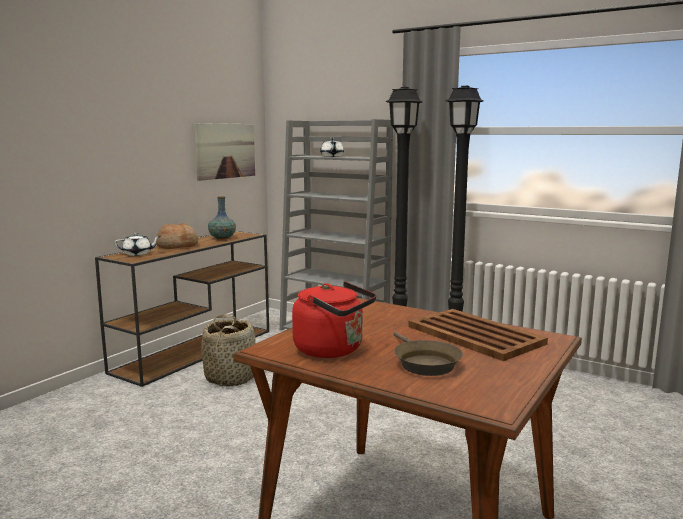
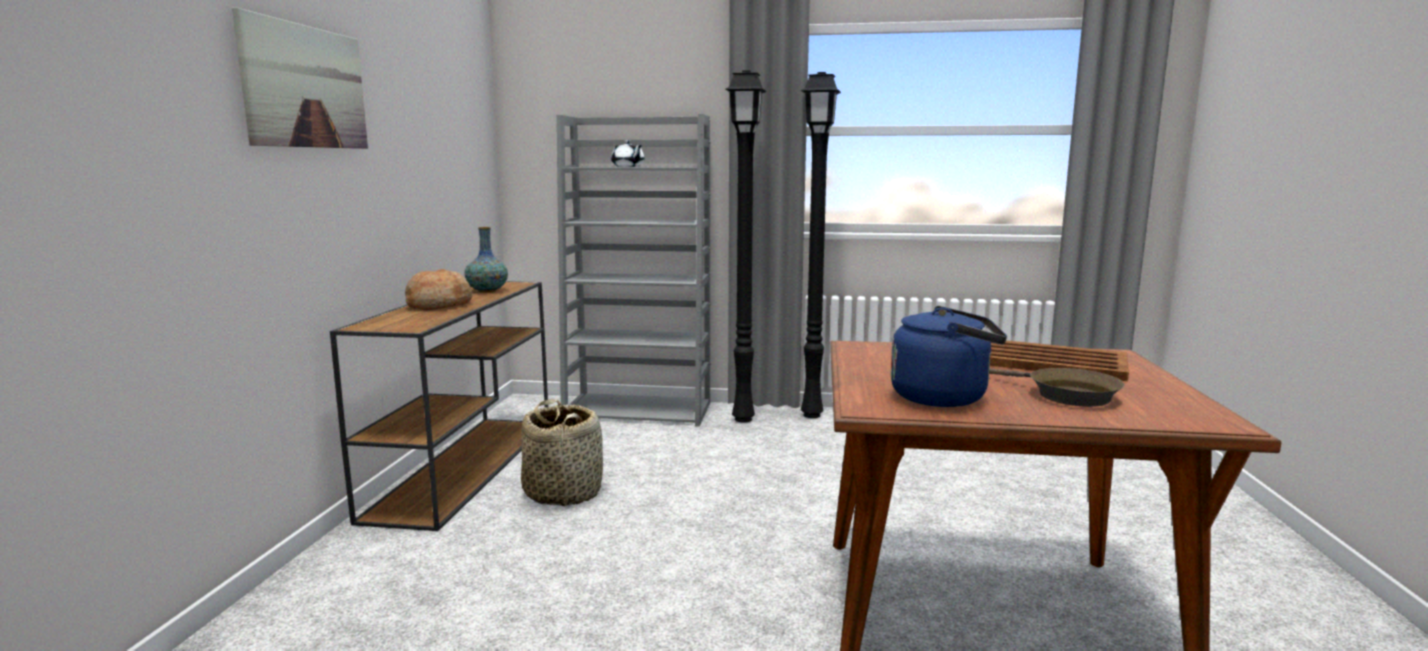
camera: 25 degrees left, 0 degrees up
(138, 254) = (398, 320): white teapot -> none
(225, 151) = (460, 159): picture -> picture (305, 87)
(333, 350) = (944, 397): red kettle -> blue kettle

